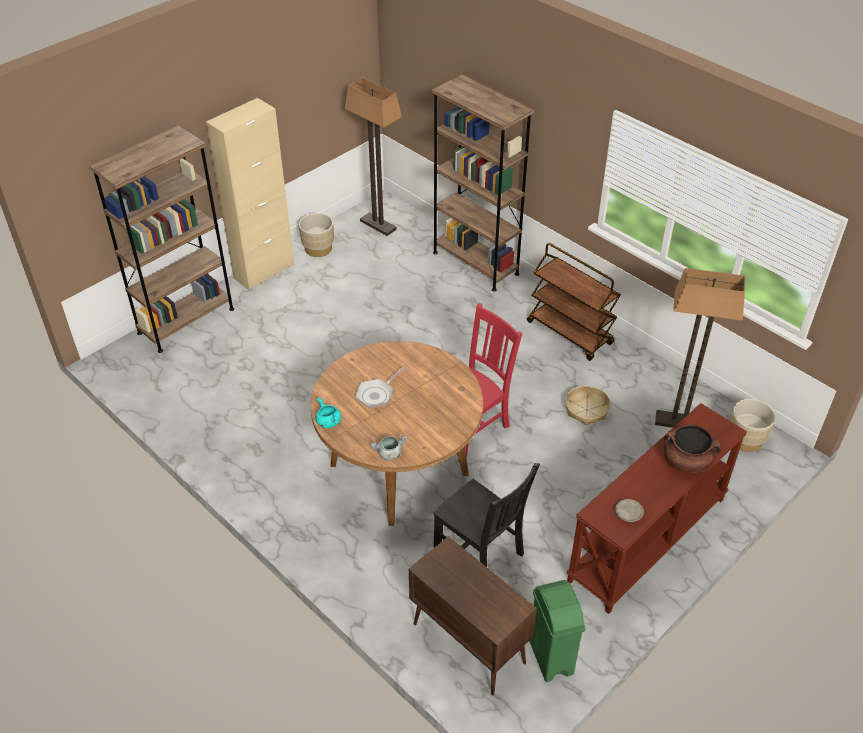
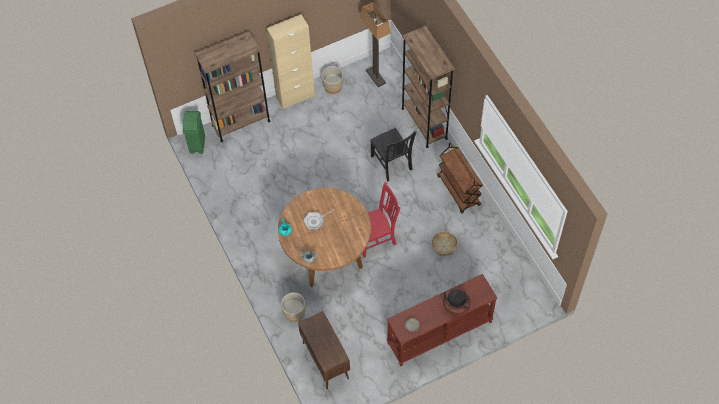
camera: 20 degrees right, 15 degrees up
(481, 553) = (350, 315): black chair -> black chair (392, 164)
(550, 658) = (362, 379): green trash can -> green trash can (197, 145)
(678, 422) = (492, 268): floor lamp -> none
(745, 440) = (524, 290): beige planter -> beige planter (294, 313)

